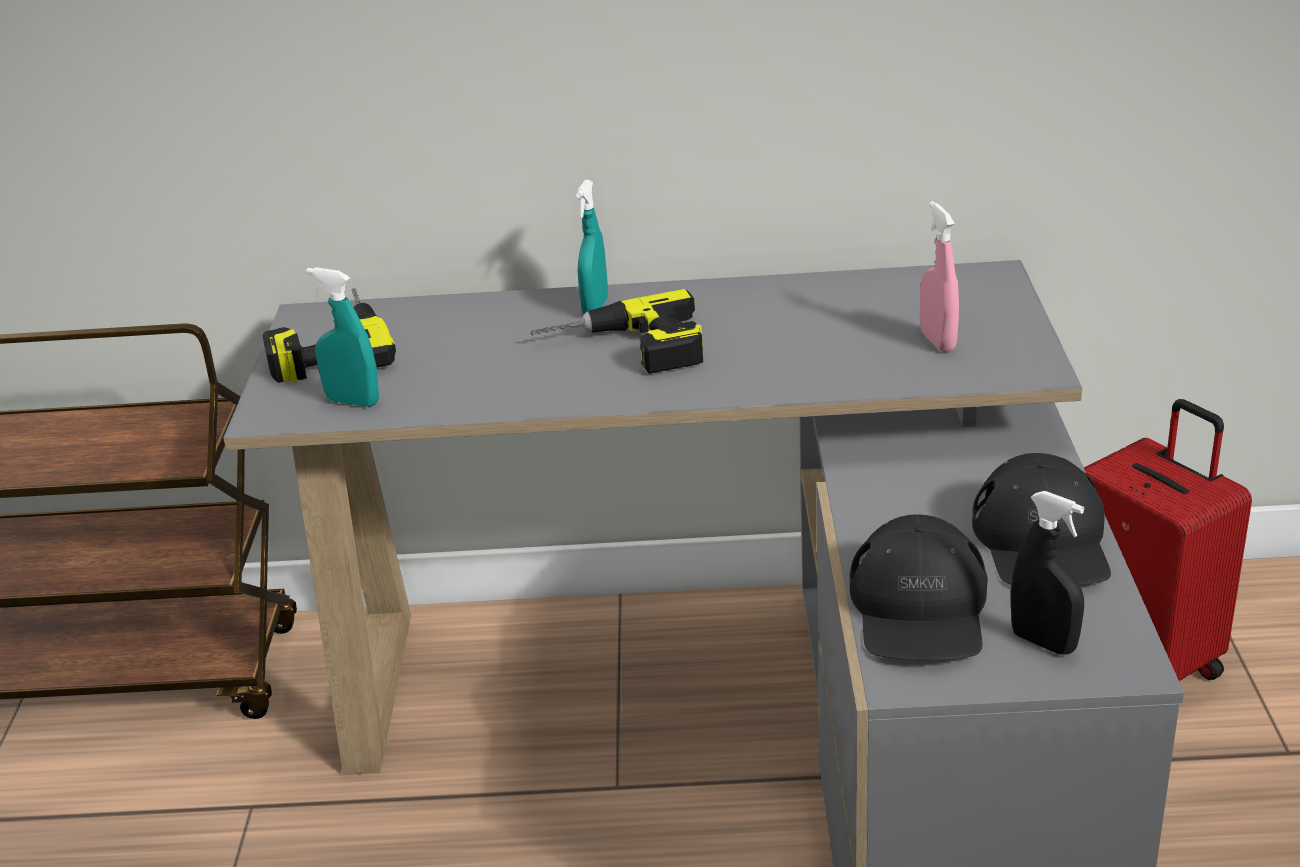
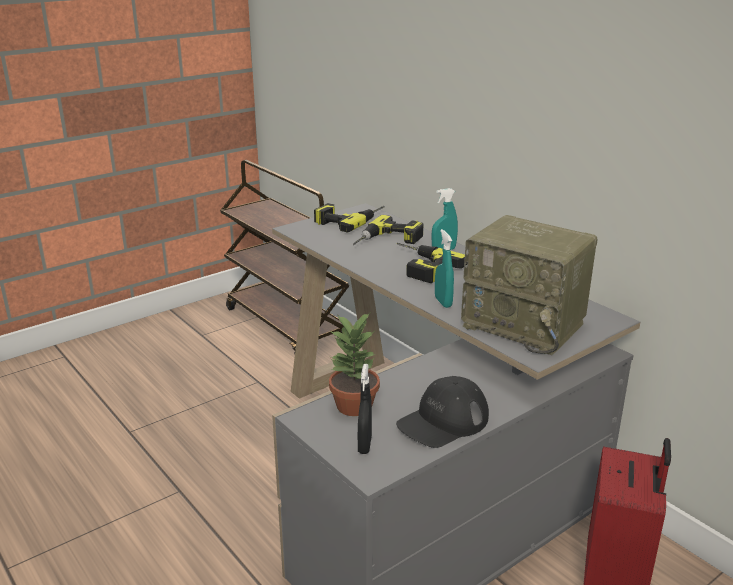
camera: 50 degrees right, 5 degrees down
(353, 401) = (318, 237): turquoise spray bottle -> turquoise spray bottle (443, 302)
(482, 342) = (388, 241): none -> power drill
(919, 608) = (355, 406): black cap -> potted plant
(937, 341) = (526, 325): pink spray bottle -> radio

